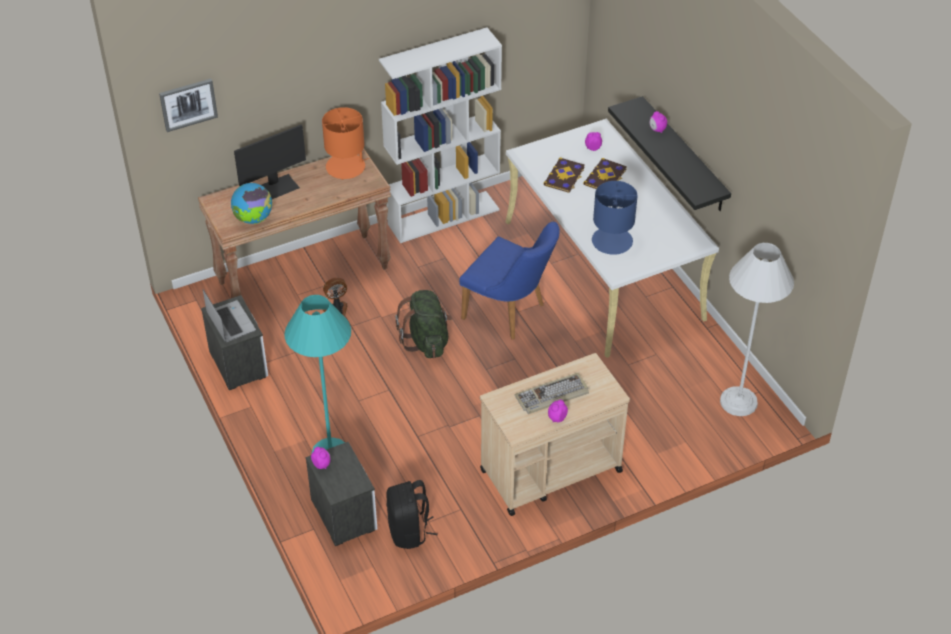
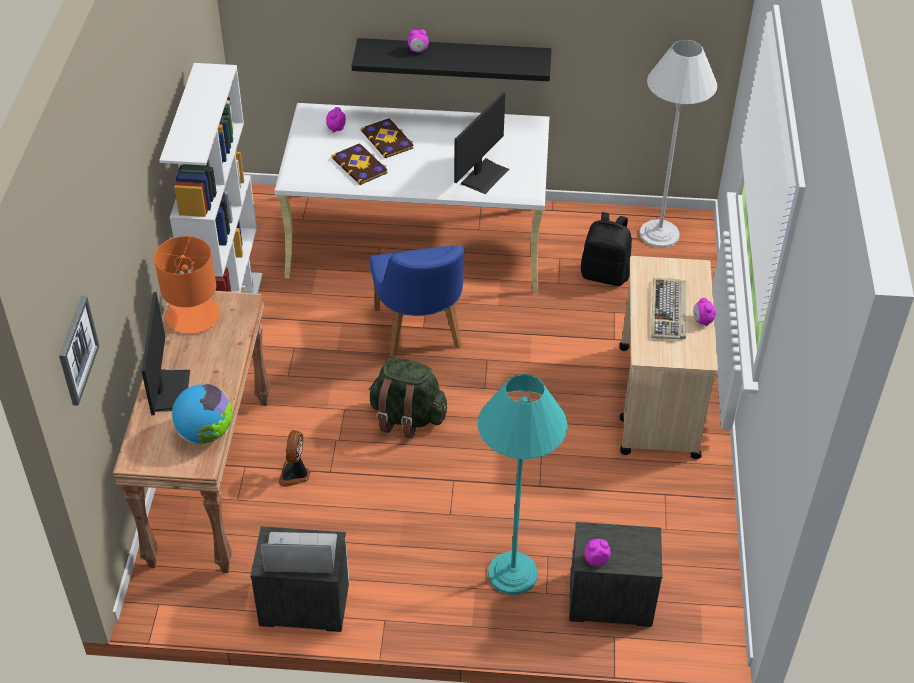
camera: 60 degrees left, 0 degrees up
(409, 532) = (670, 551): black backpack -> black backpack (605, 274)
(510, 313) = (420, 334): blue chair -> blue chair turned 105 degrees clockwise
(612, 241) = (484, 175): blue table lamp -> monitor

